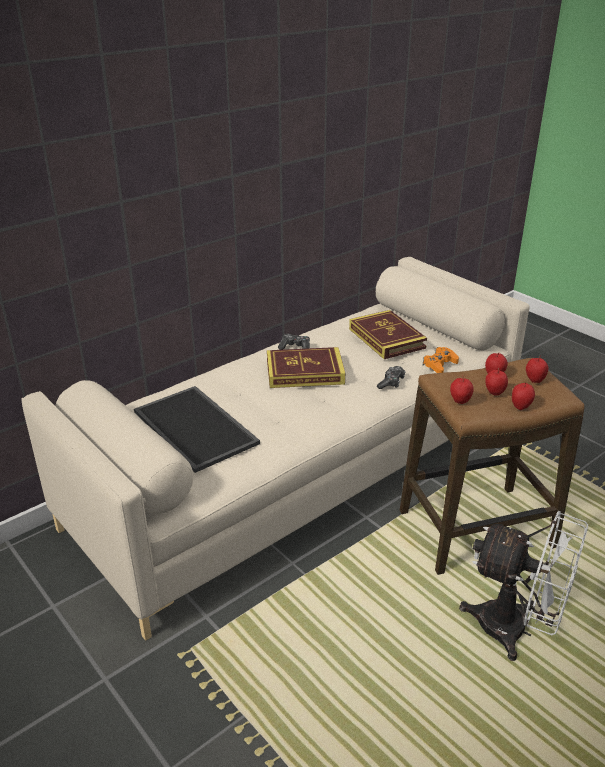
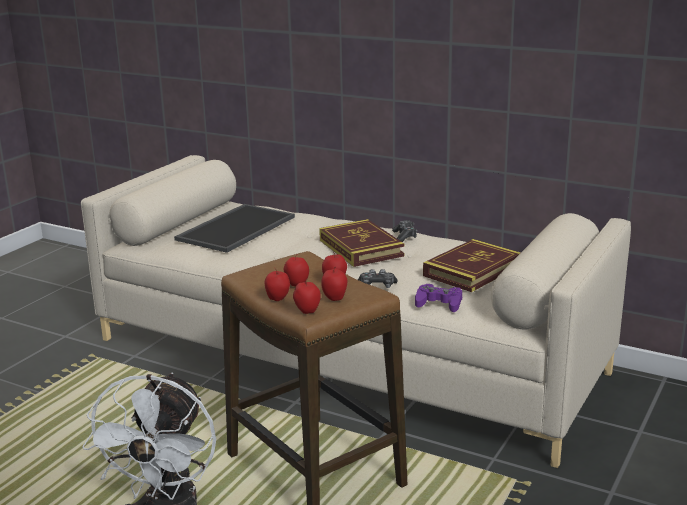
camera: 70 degrees right, 10 degrees down
(439, 365) = (439, 303): orange game controller -> purple game controller
(460, 402) = (263, 269): apple -> apple (307, 311)

